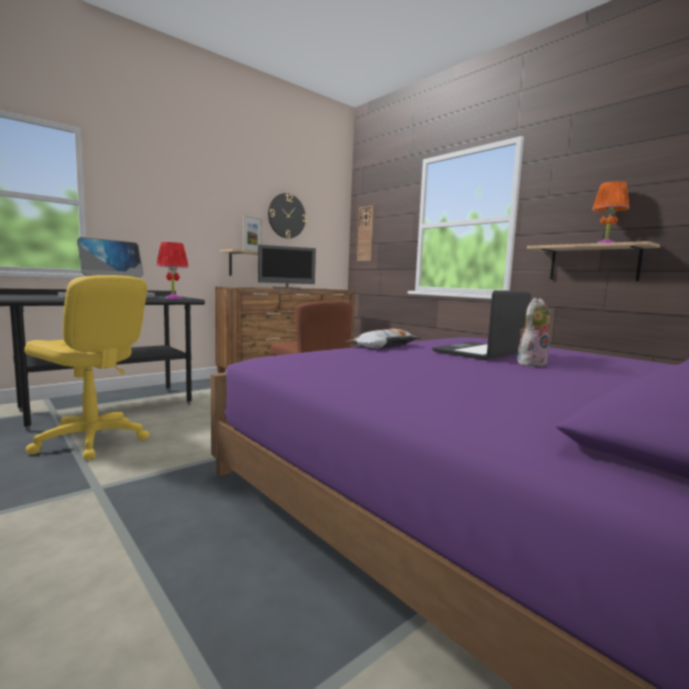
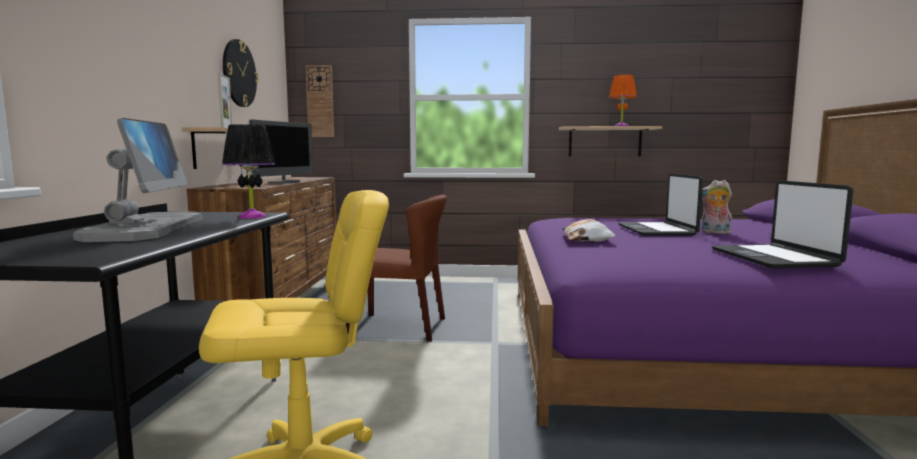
camera: 45 degrees left, 0 degrees up
(173, 298) = (251, 217): red table lamp -> black table lamp
(424, 382) = (774, 258): none -> laptop
(531, 363) = (714, 232): plush toy -> plush toy turned 75 degrees counterclockwise

